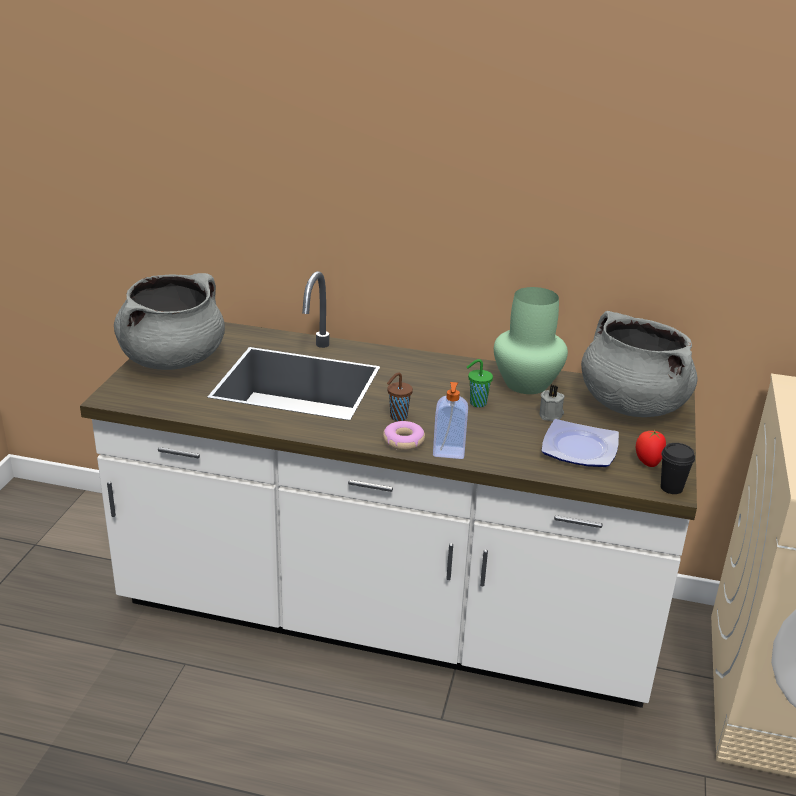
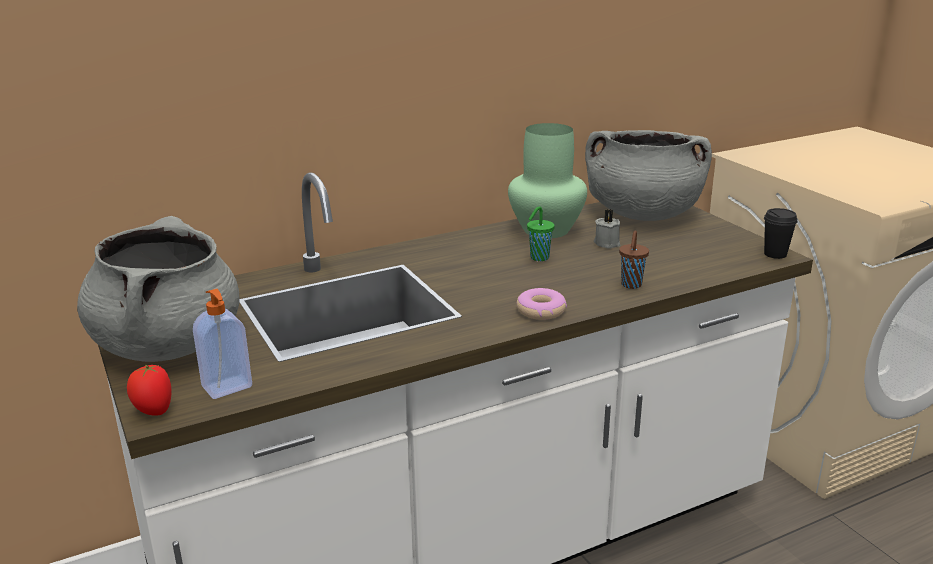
camera: 40 degrees left, 5 degrees down
(397, 417) = (498, 295): brown cup -> brown cup (631, 285)
(448, 453) = (592, 302): soap dispenser -> soap dispenser (228, 388)
(578, 449) = (672, 257): plate -> none
(647, 462) = (729, 245): tomato -> tomato (153, 411)

